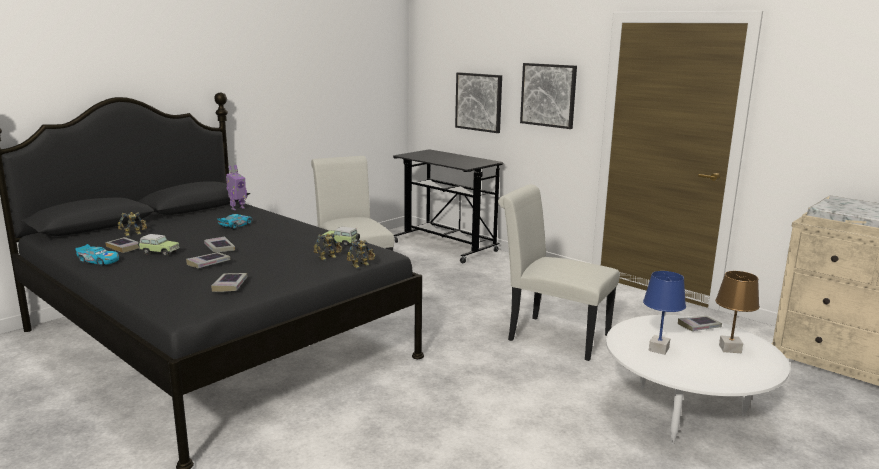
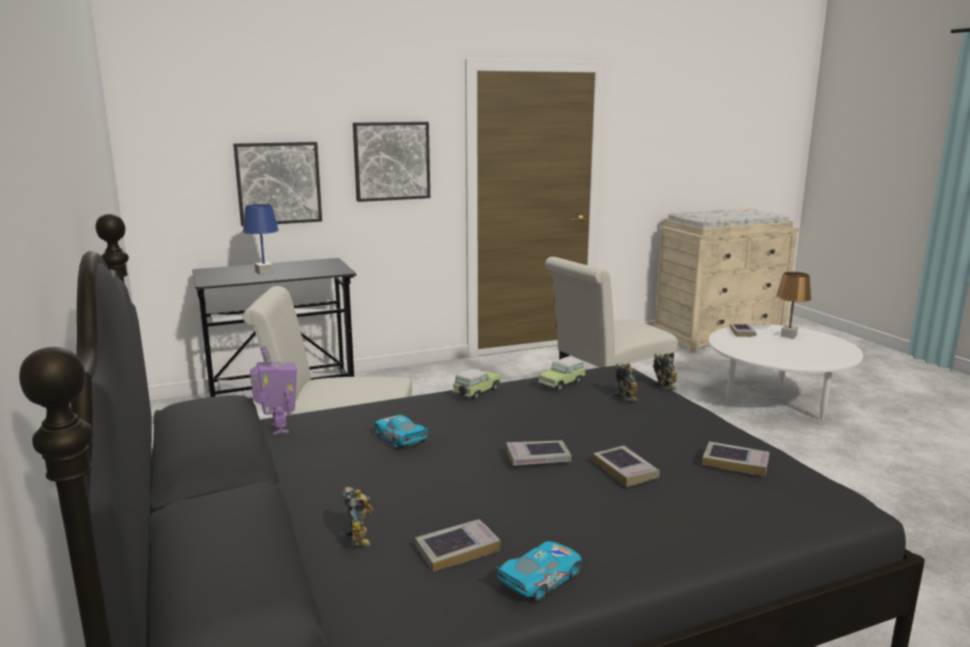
camera: 65 degrees left, 0 degrees up
(158, 252) = (527, 512): toy car -> toy car (476, 393)
(658, 349) = (787, 353): blue table lamp -> blue table lamp (264, 272)

